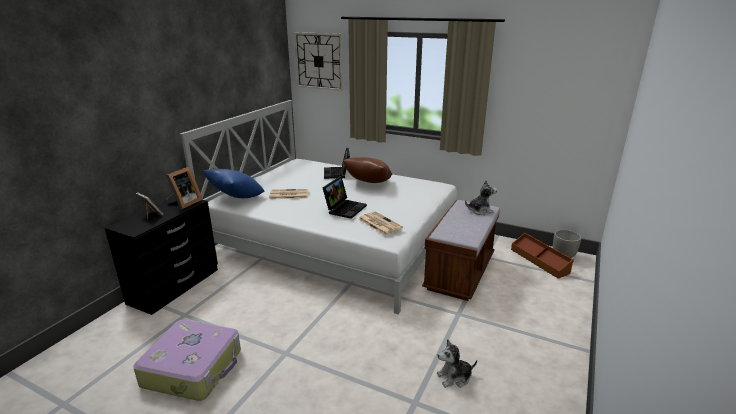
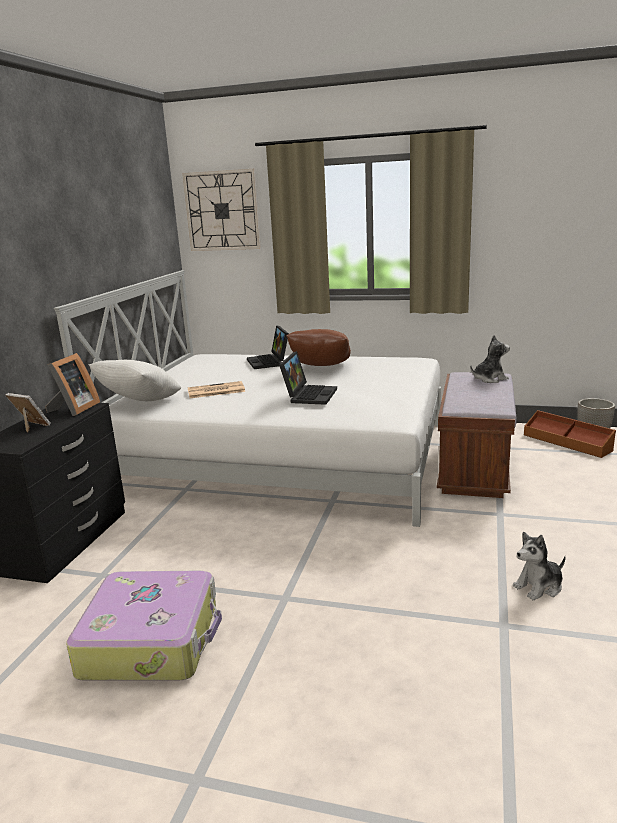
camera: 10 degrees left, 5 degrees down
(236, 198) = (140, 403): blue pillow -> white pillow
(379, 223) = (369, 404): newspaper -> none

